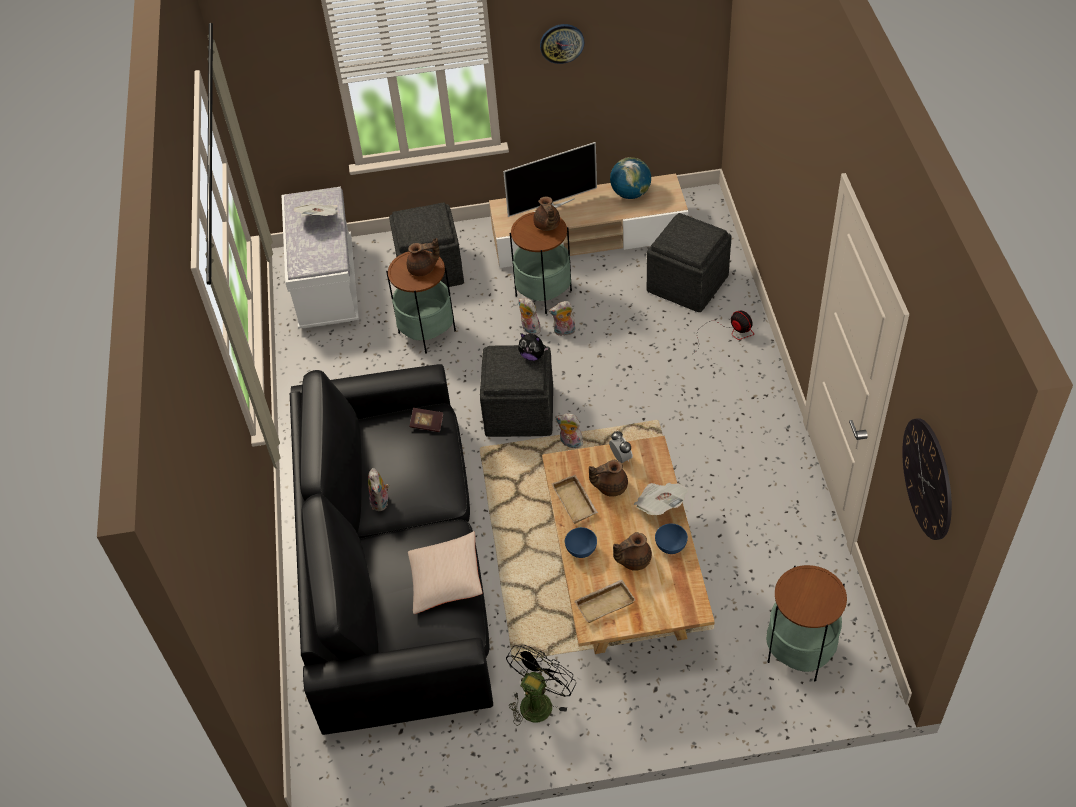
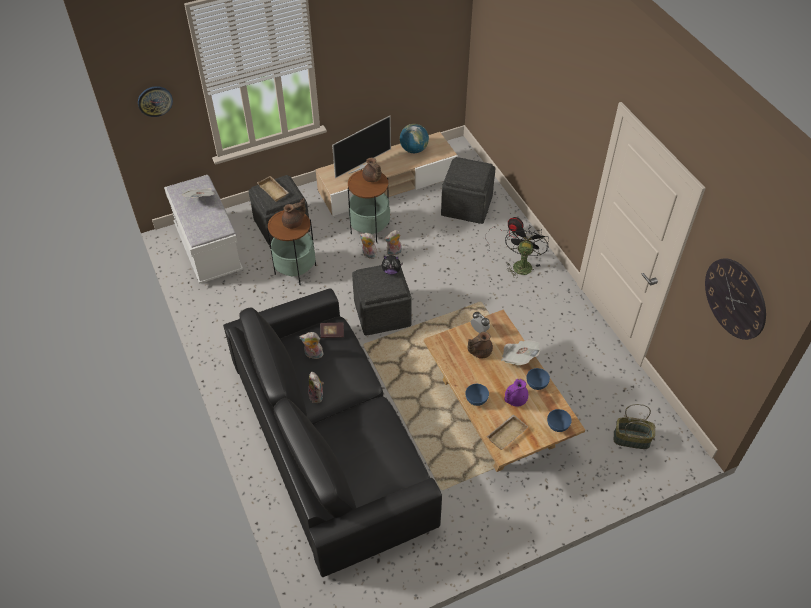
camera: 20 degrees left, 0 degrees up
(446, 580) = (387, 442): beige pillow -> none
(538, 700) = (469, 514): black fan -> black fan (522, 264)
(562, 43) = (361, 46): wall clock -> wall clock (155, 101)
(570, 443) = (426, 329): plush toy -> plush toy (313, 355)
(576, 502) = (460, 367): beige tray -> beige tray (274, 190)
(633, 560) = (514, 399): brown teapot -> purple teapot
(678, 608) = (557, 426): none -> blue bowl
(799, 651) = (632, 438): side table -> basket

